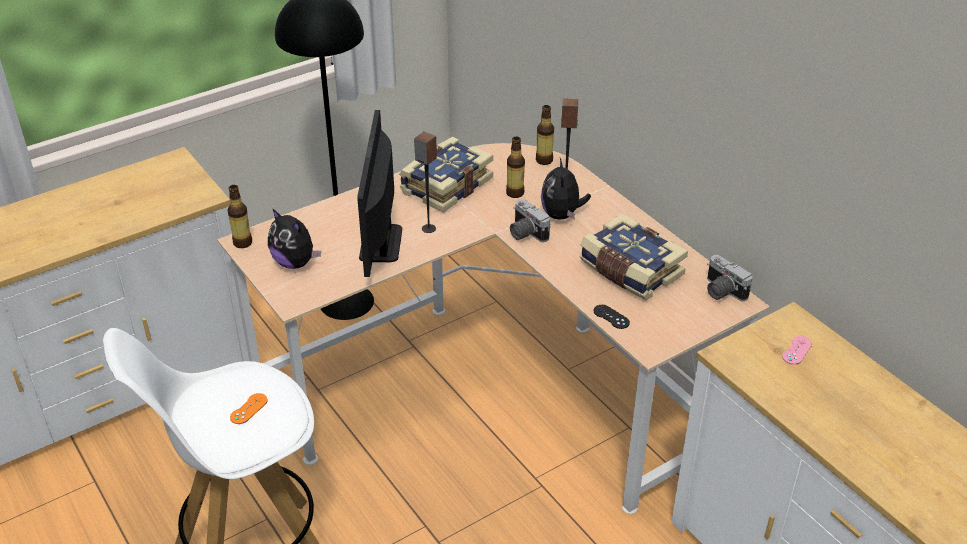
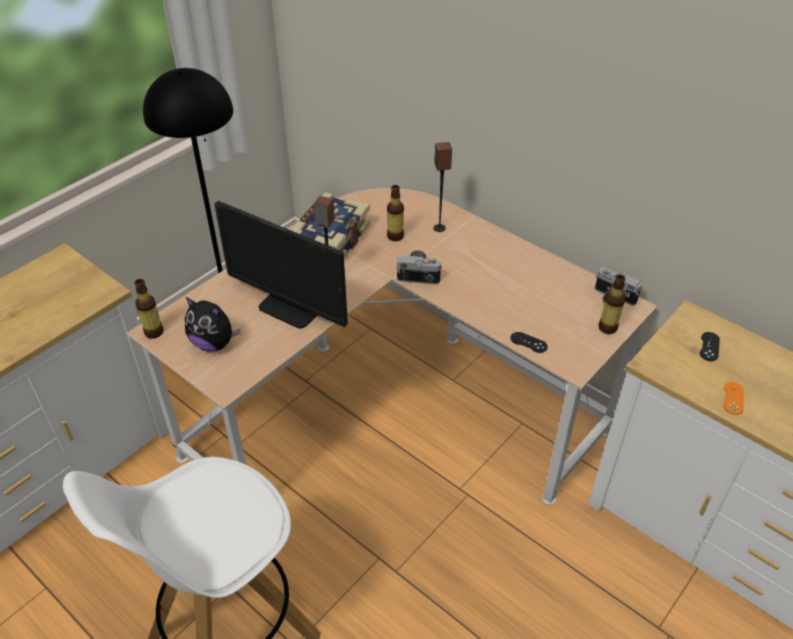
camera: 15 degrees left, 5 degrees up
(249, 409) = (220, 511): orange game controller -> orange game controller (733, 398)
(381, 243) = (290, 308): monitor -> monitor turned 45 degrees counterclockwise
(525, 233) = (419, 274): camera -> camera turned 150 degrees clockwise
(544, 160) = (409, 200): bottle -> bottle (607, 328)
(562, 215) = (445, 250): plush toy -> none
(629, 271) = (526, 294): book -> none
(796, 350) = (709, 346): pink game controller -> black game controller

